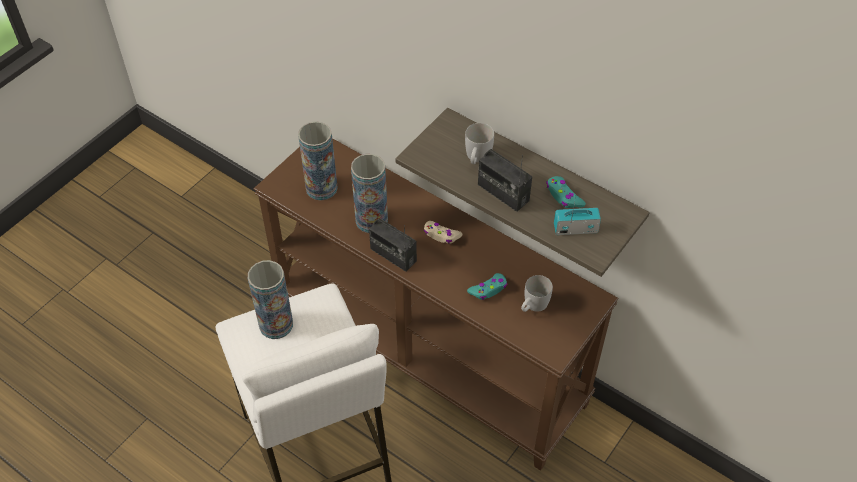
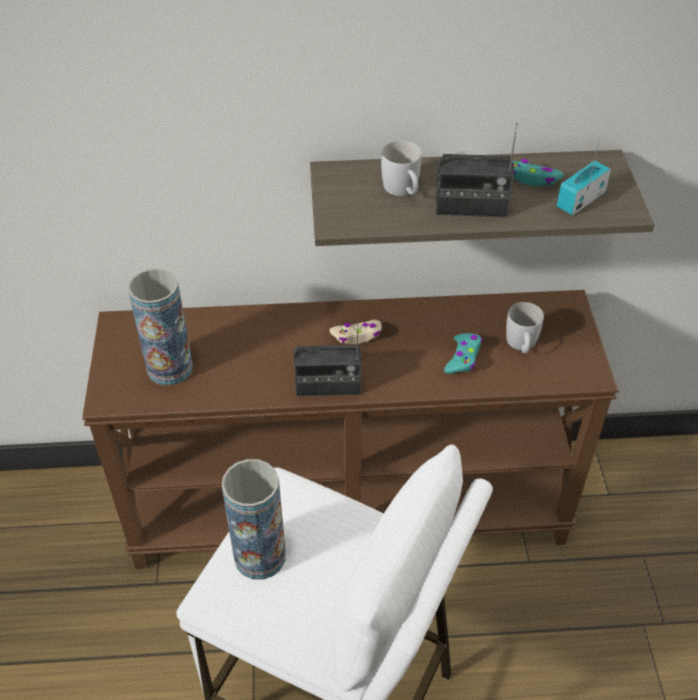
camera: 40 degrees left, 5 degrees down
(371, 220) = (265, 366): vase -> none

